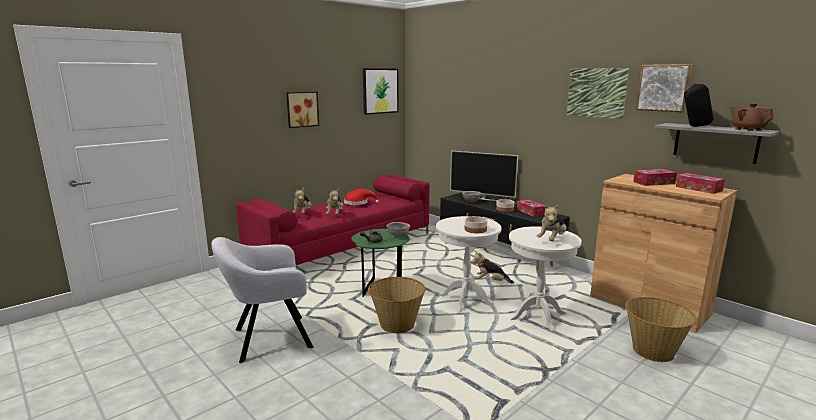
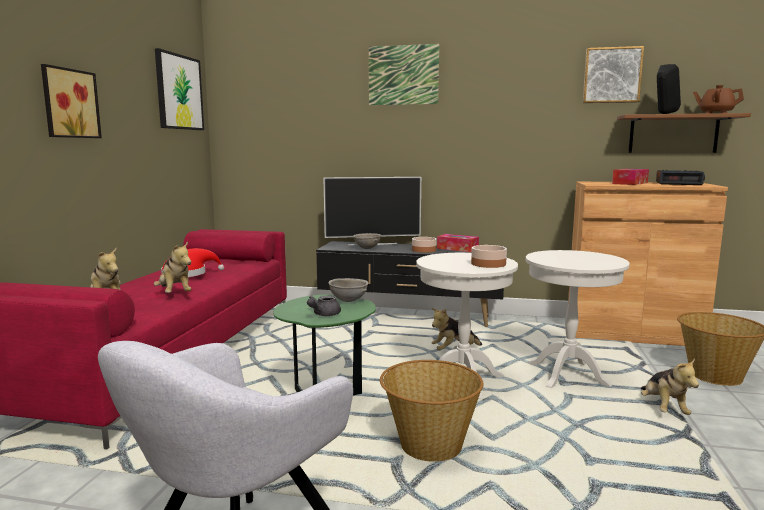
camera: 35 degrees left, 5 degrees down
(552, 240) = (591, 259): plush toy -> plush toy (663, 408)
(596, 92) = (528, 85): picture -> picture (403, 75)
(698, 188) = (679, 183): tissue box -> alarm clock
(715, 142) = (673, 134): grey shelf -> brown shelf

